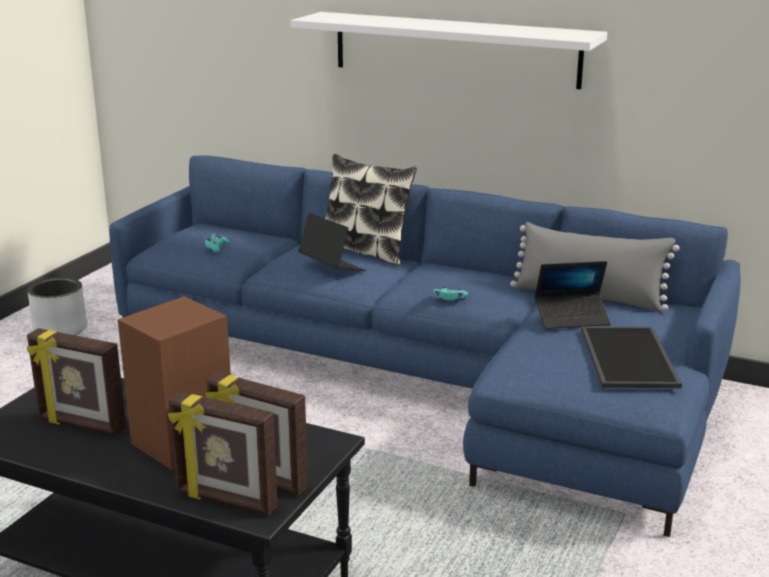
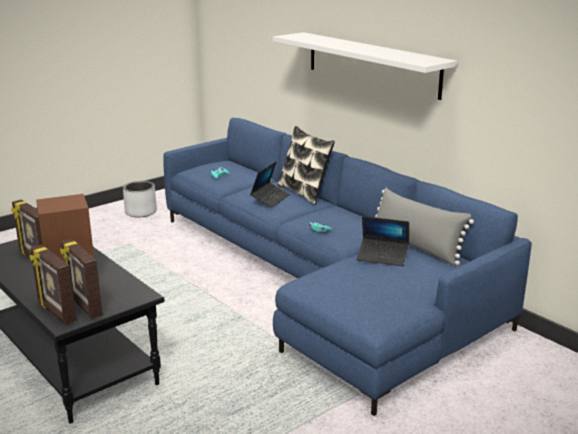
camera: 25 degrees right, 0 degrees up
(331, 267) = (270, 199): laptop -> laptop turned 45 degrees clockwise
(626, 357) = (388, 288): tray -> none

